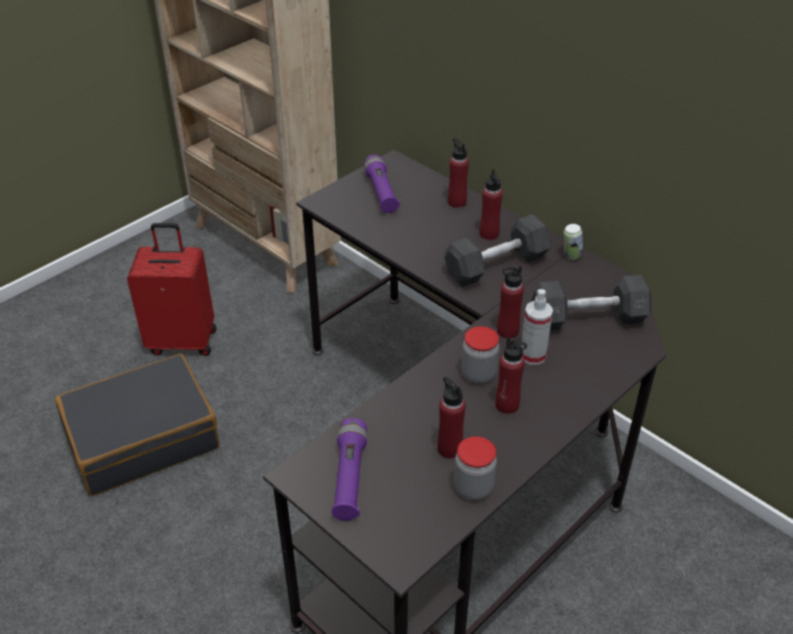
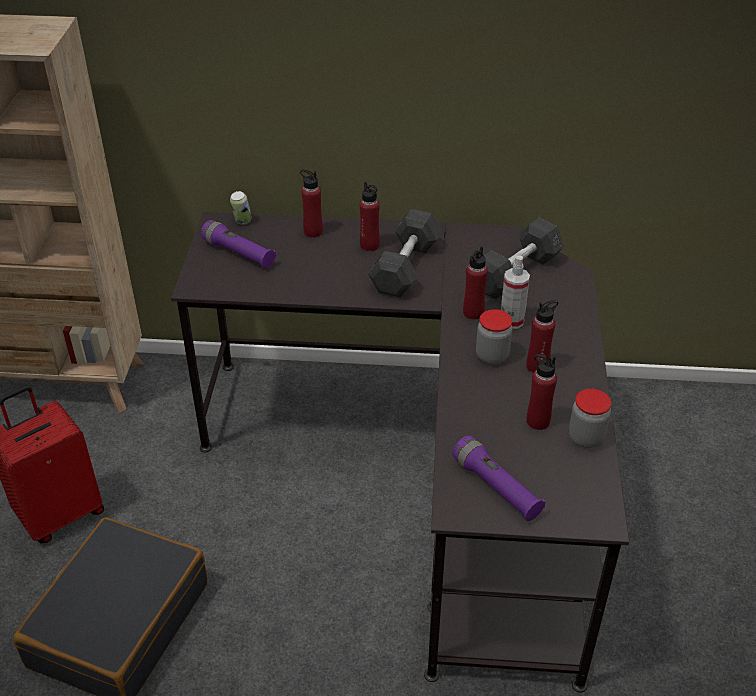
camera: 40 degrees left, 0 degrees up
(571, 256) = (449, 232): can -> can (242, 222)

